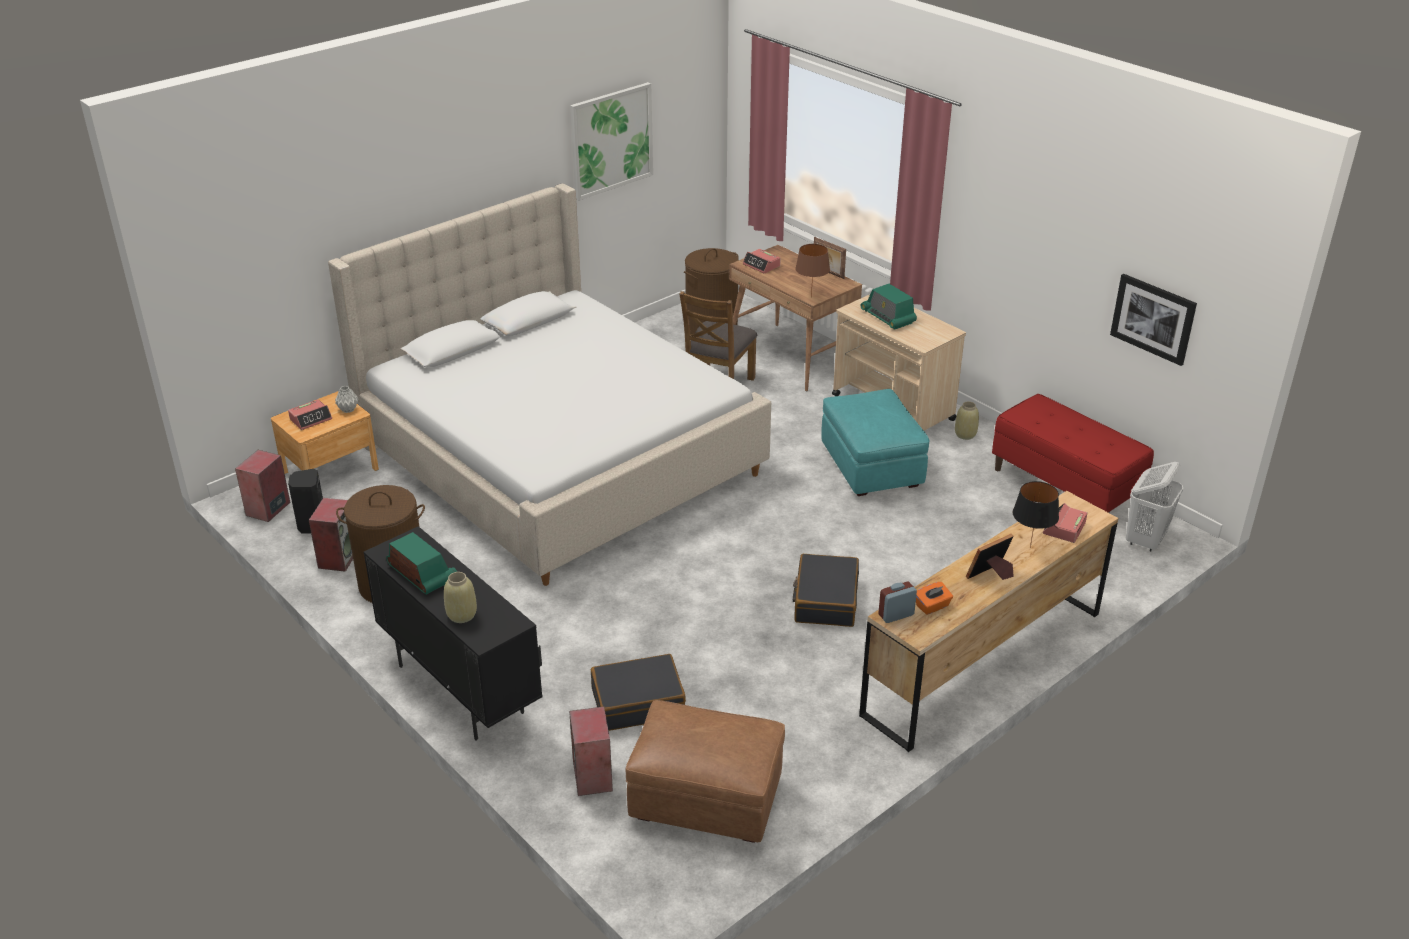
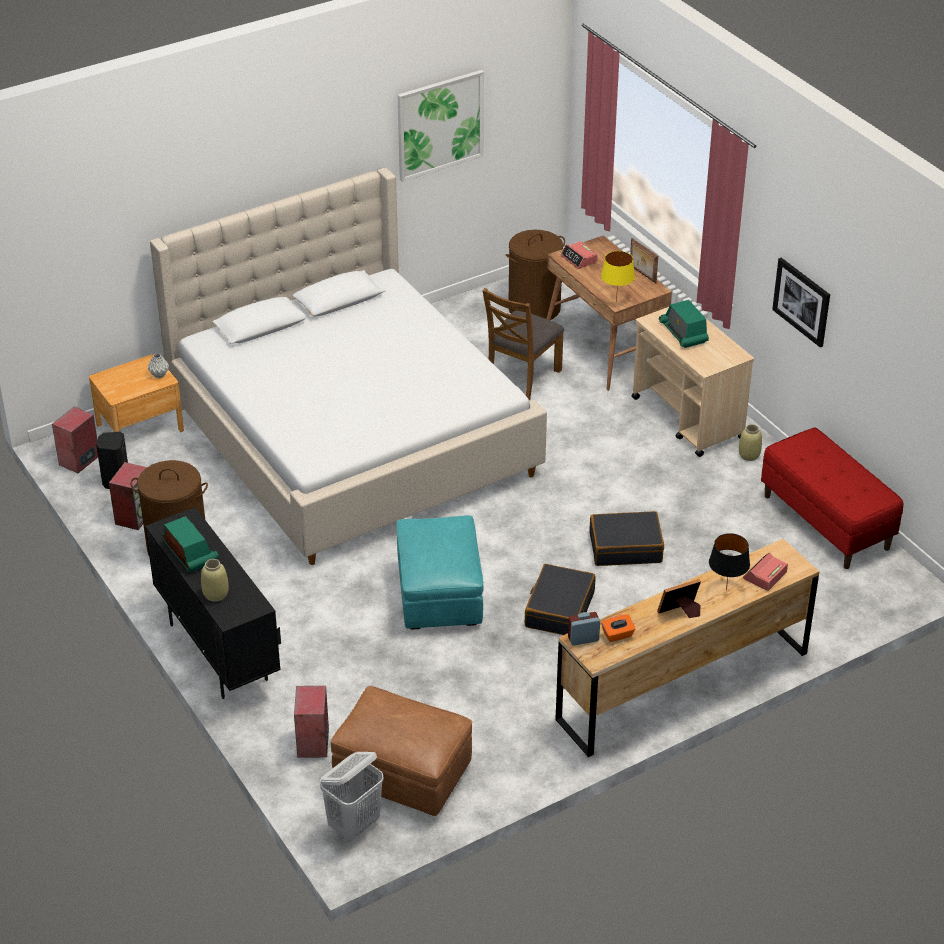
camera: 10 degrees right, 5 degrees up
(311, 419) = (124, 381): alarm clock -> none
(638, 702) = (366, 683): black suitcase -> black suitcase (625, 547)
(811, 297) = (616, 301): brown table lamp -> yellow table lamp
(871, 467) = (645, 479): turquoise ottoman -> turquoise ottoman (439, 595)
(1145, 540) = (882, 586): white laundry basket -> white laundry basket (354, 825)
(1153, 318) = (905, 379): picture -> picture (802, 301)

